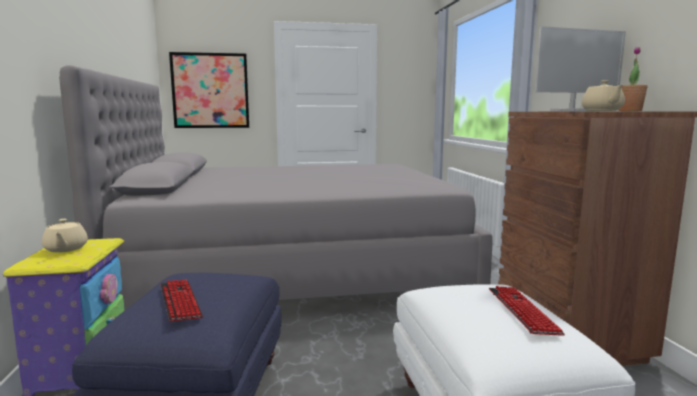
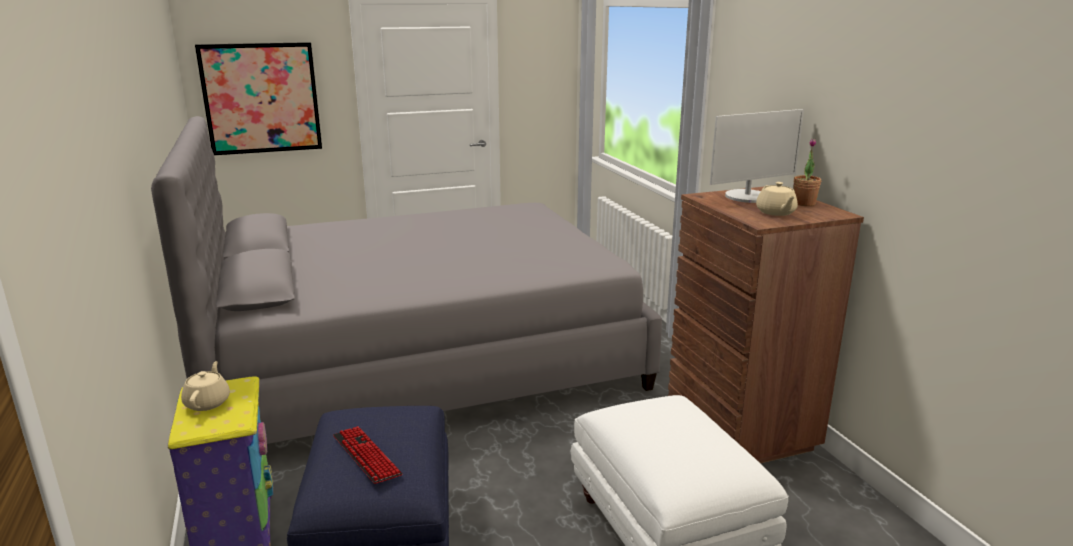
camera: 10 degrees left, 10 degrees up
(65, 249) = (208, 402): beige teapot -> beige teapot turned 150 degrees counterclockwise
(522, 311) = (698, 435): keyboard -> none

